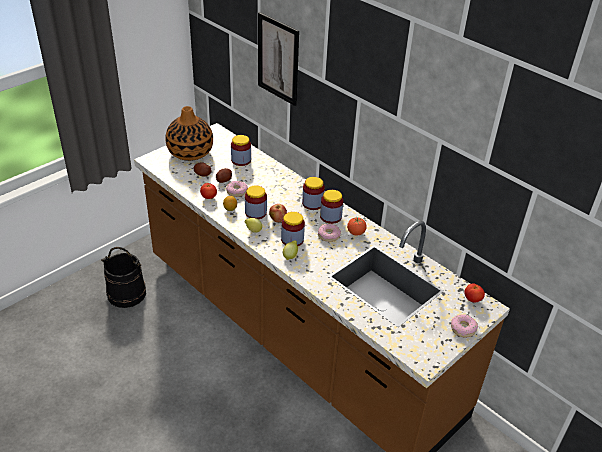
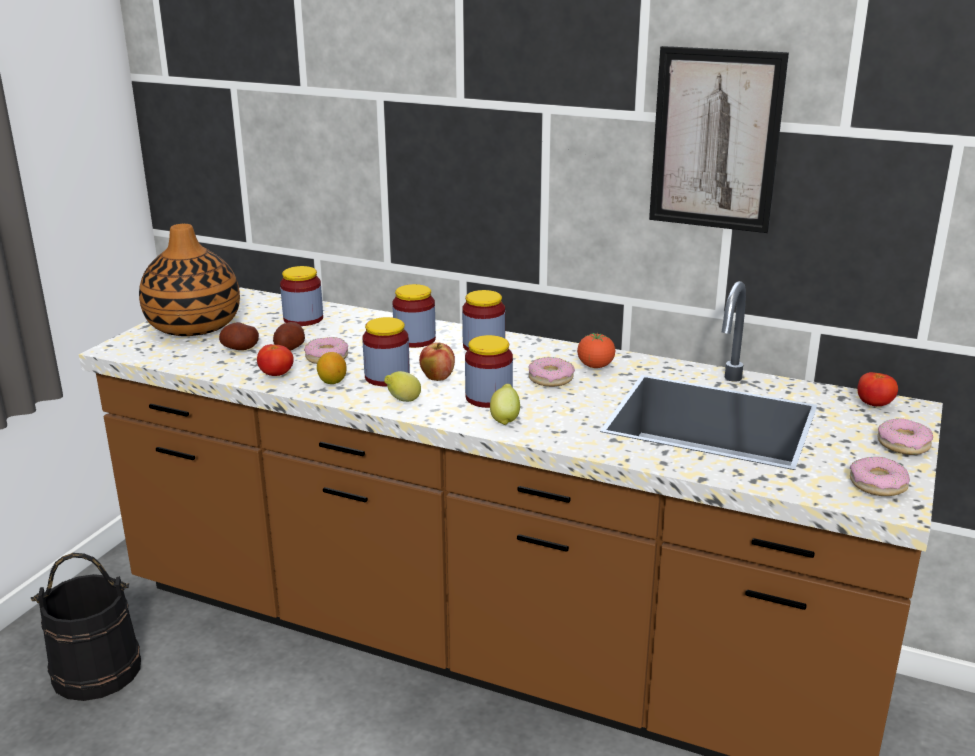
camera: 20 degrees left, 15 degrees down
(278, 59) = (353, 94): picture -> picture (715, 140)
(330, 217) = (531, 356): jar -> jar (414, 340)
(428, 348) = (877, 484): none -> donut

